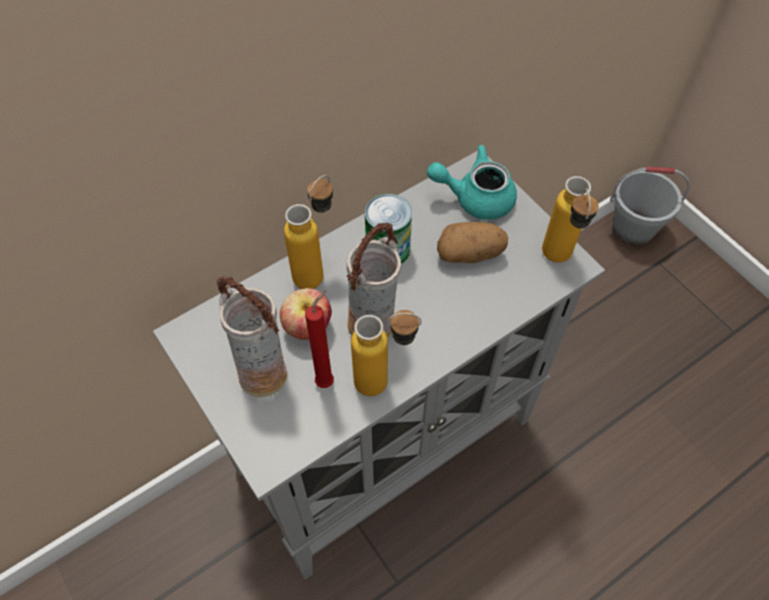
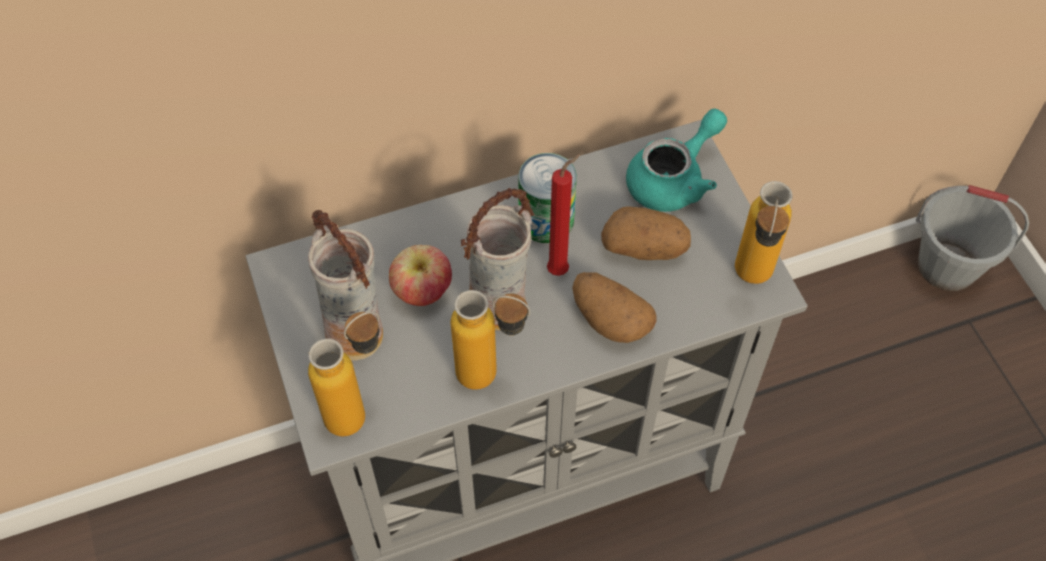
camera: 15 degrees right, 0 degrees up
(317, 269) = (453, 226): bottle -> bottle (360, 410)
(327, 380) = (426, 359): red candle -> red candle (561, 269)
(461, 315) = (609, 319): none -> potato
(475, 197) = (674, 180): turquoise teapot -> turquoise teapot turned 120 degrees clockwise

